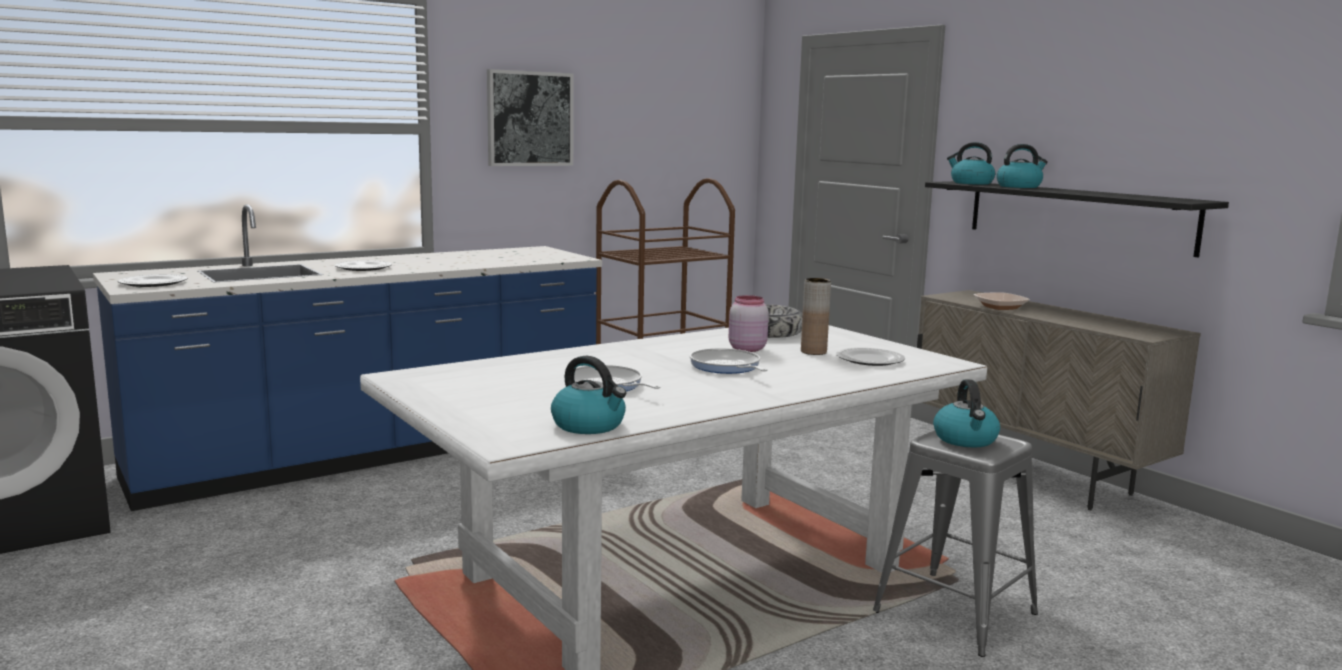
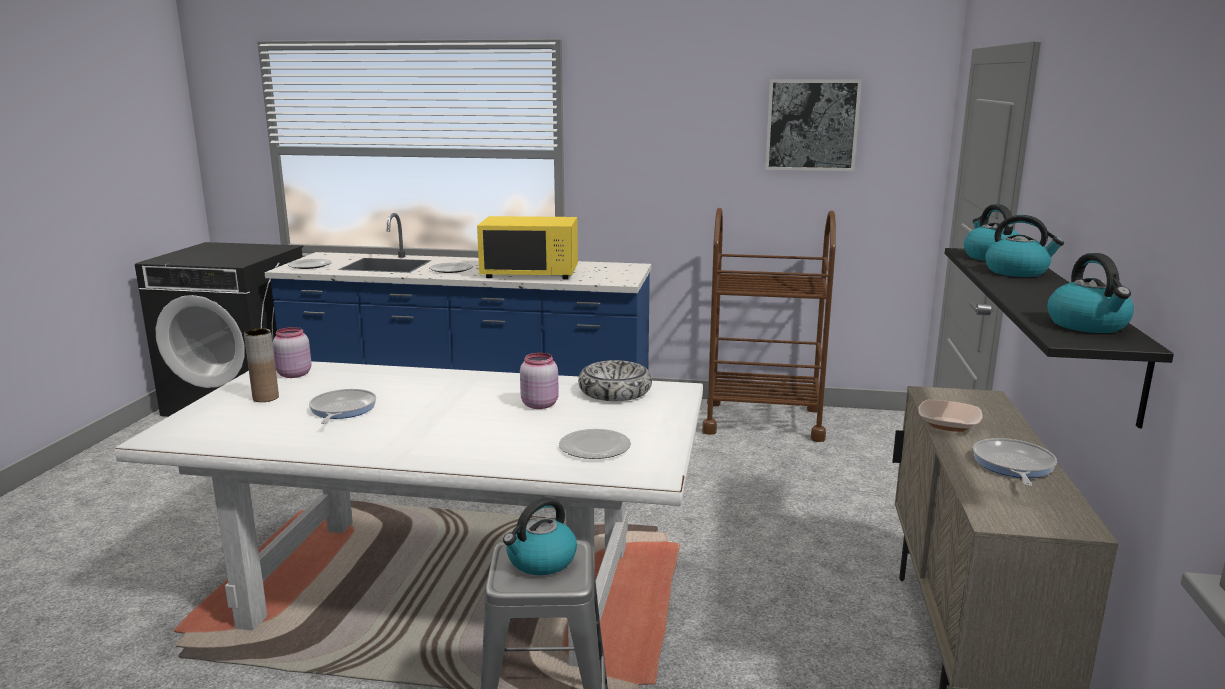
camera: 45 degrees right, 5 degrees up
(447, 377) = (293, 374): none -> pink jar
(463, 262) = (530, 273): none -> yellow microwave
(529, 119) = (657, 145): picture -> picture (812, 125)
(589, 425) = (230, 440): kettle -> kettle (1088, 325)
(726, 367) = (464, 418): frying pan -> frying pan (1012, 465)
(813, 352) = (579, 423): brown vase -> brown vase (265, 398)

